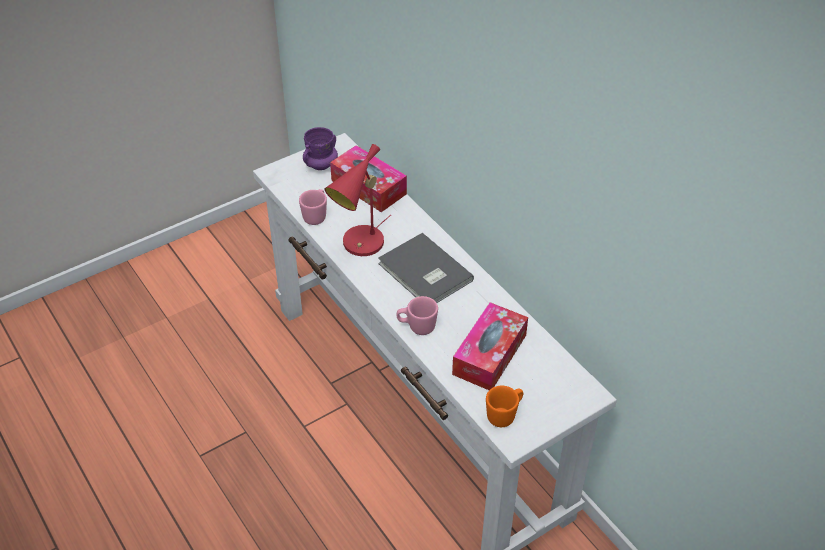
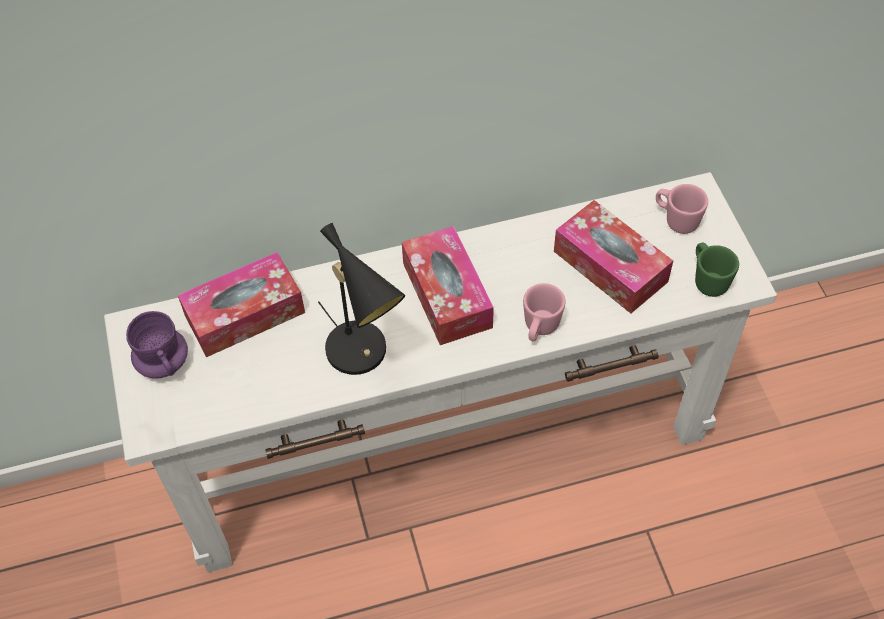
camera: 70 degrees left, 10 degrees up
(316, 215) = (274, 394): pink mug -> pink mug (676, 220)
(360, 246) = (363, 354): red table lamp -> black table lamp
(424, 274) = (447, 295): grey book -> tissue box
(504, 415) = (707, 280): orange mug -> green mug

